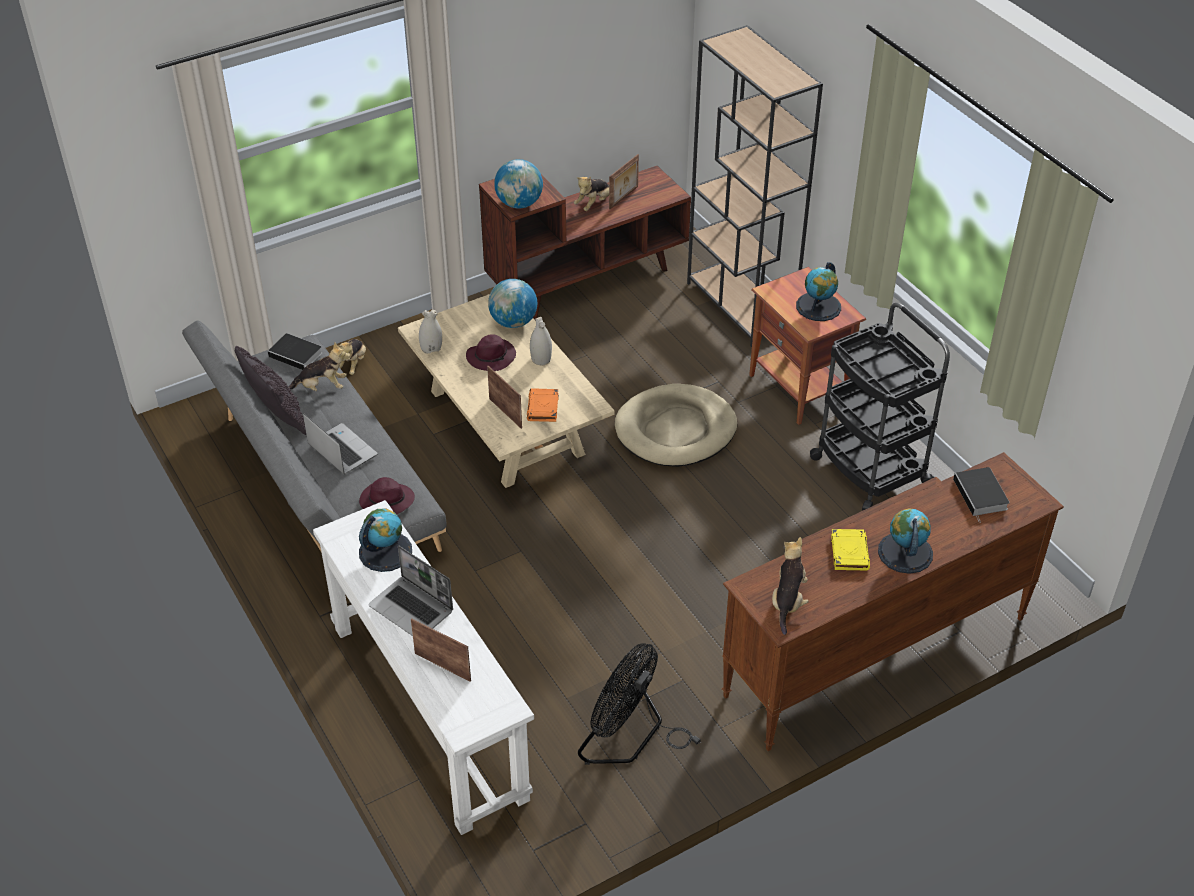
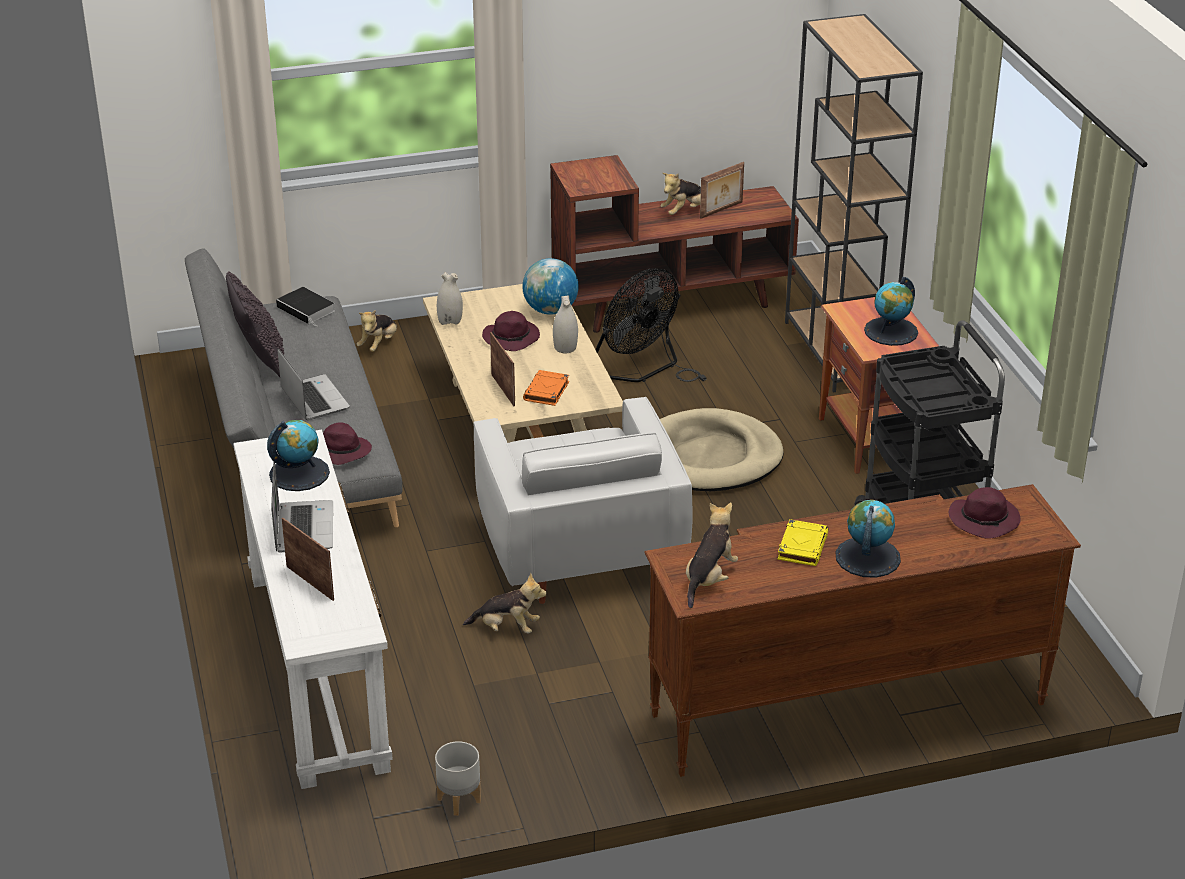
camera: 15 degrees right, 10 degrees down
(322, 387) = (320, 341): plush toy -> plush toy (507, 628)
(412, 609) = (303, 527): laptop -> laptop turned 150 degrees counterclockwise
(519, 204) = (585, 186): globe -> none
(597, 816) = (458, 800): none -> grey planter
(602, 542) = (579, 548): none -> white armchair
(635, 732) = (536, 731): black fan -> black fan (650, 366)
(981, 495) = (985, 519): book -> purple hat

